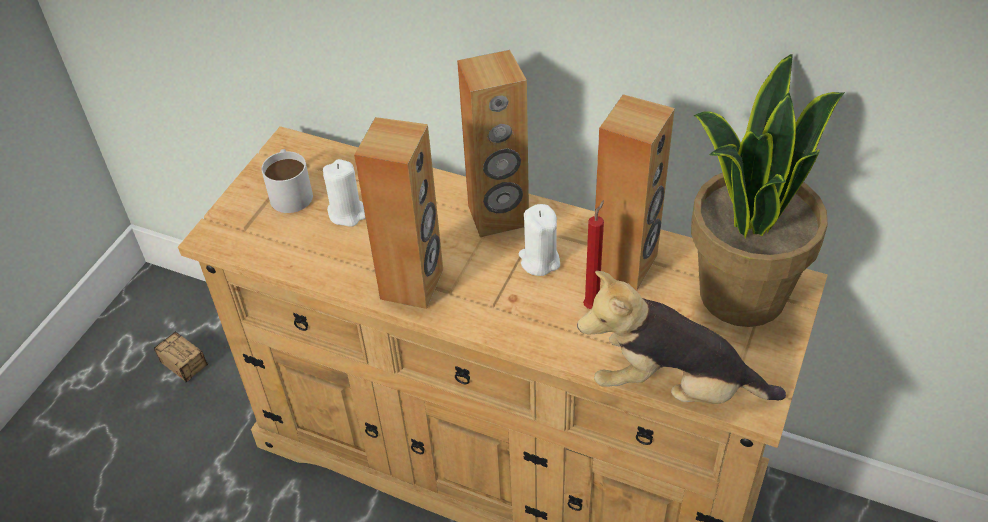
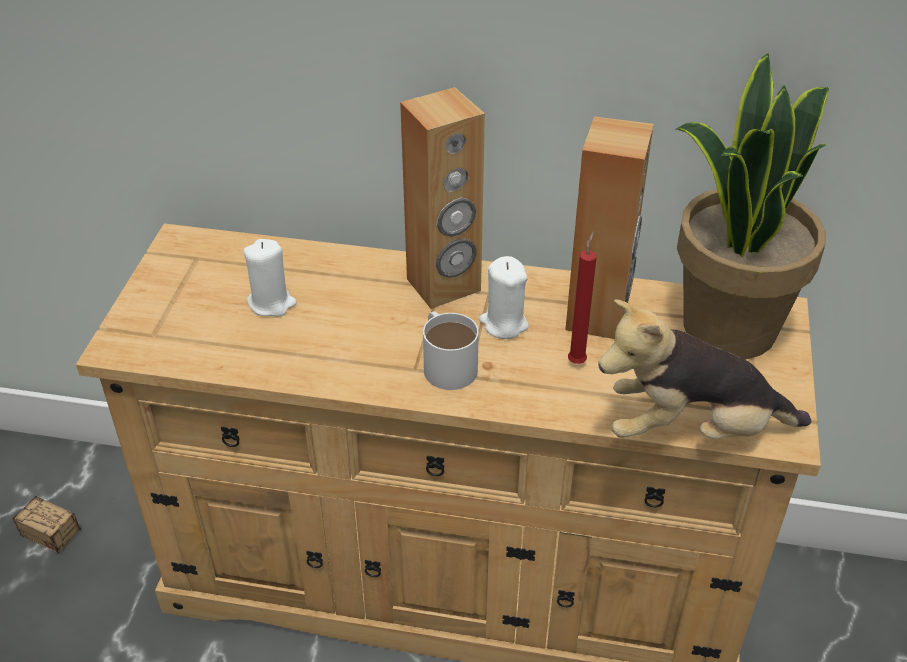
camera: 15 degrees left, 5 degrees down
(290, 191) = (197, 288): white mug -> white mug (446, 363)
(413, 284) = (370, 366): brown speaker -> none

